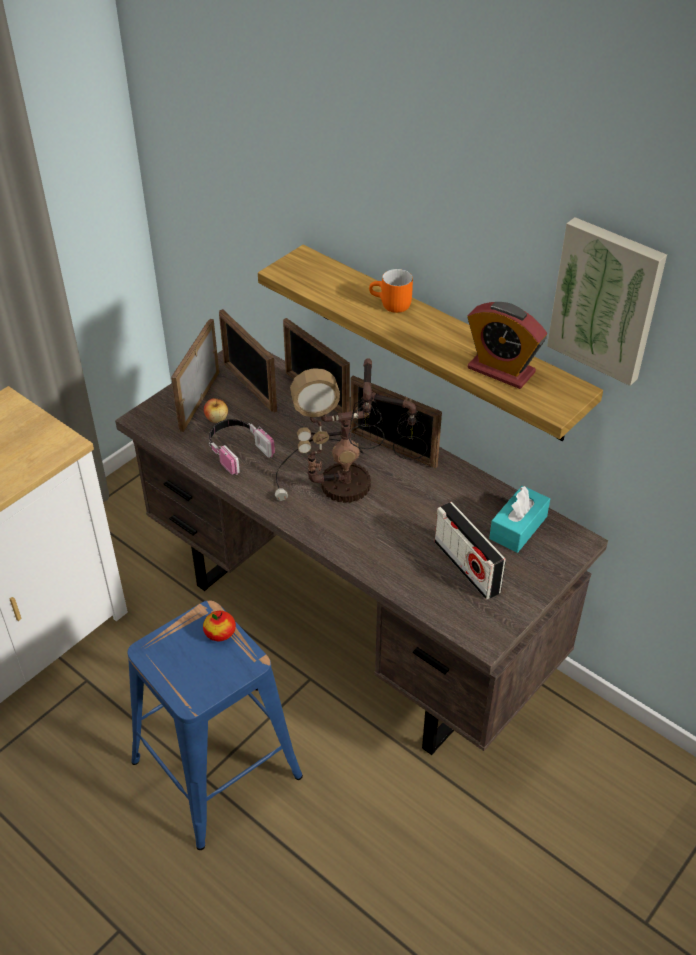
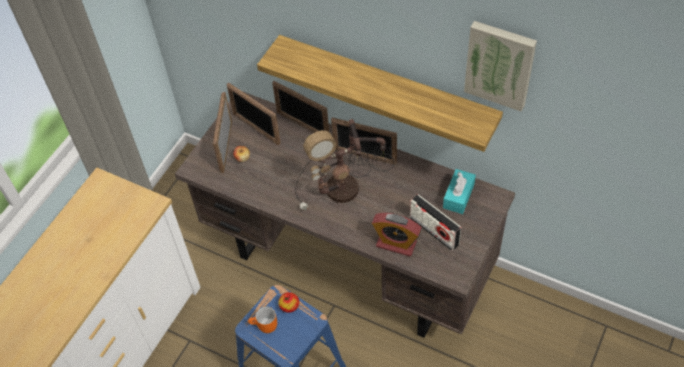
camera: 10 degrees left, 10 degrees up
(237, 450) = (264, 179): headphones -> none
(391, 306) = (353, 74): orange mug -> orange mug (264, 327)
(501, 370) = (437, 110): alarm clock -> alarm clock (396, 243)

